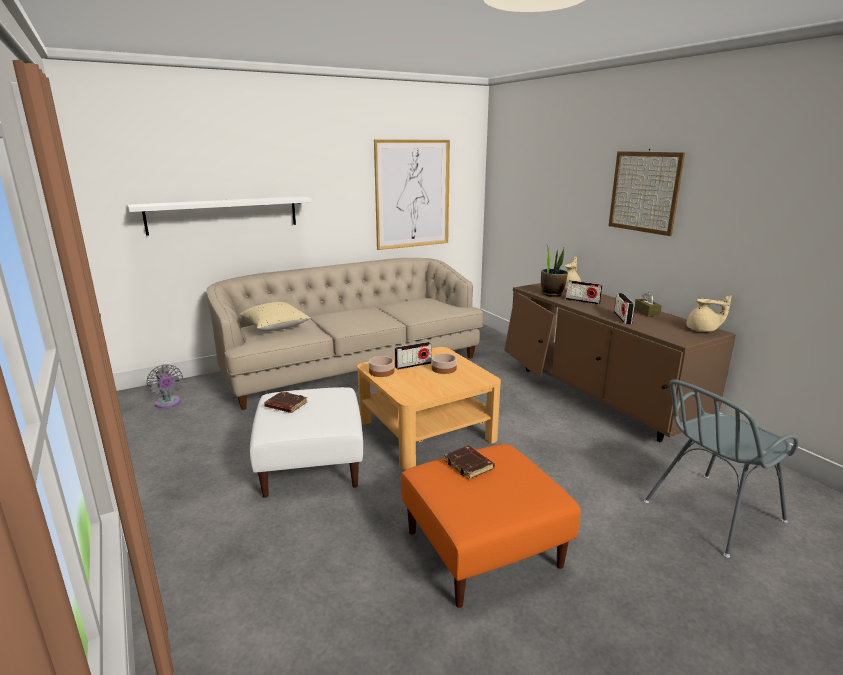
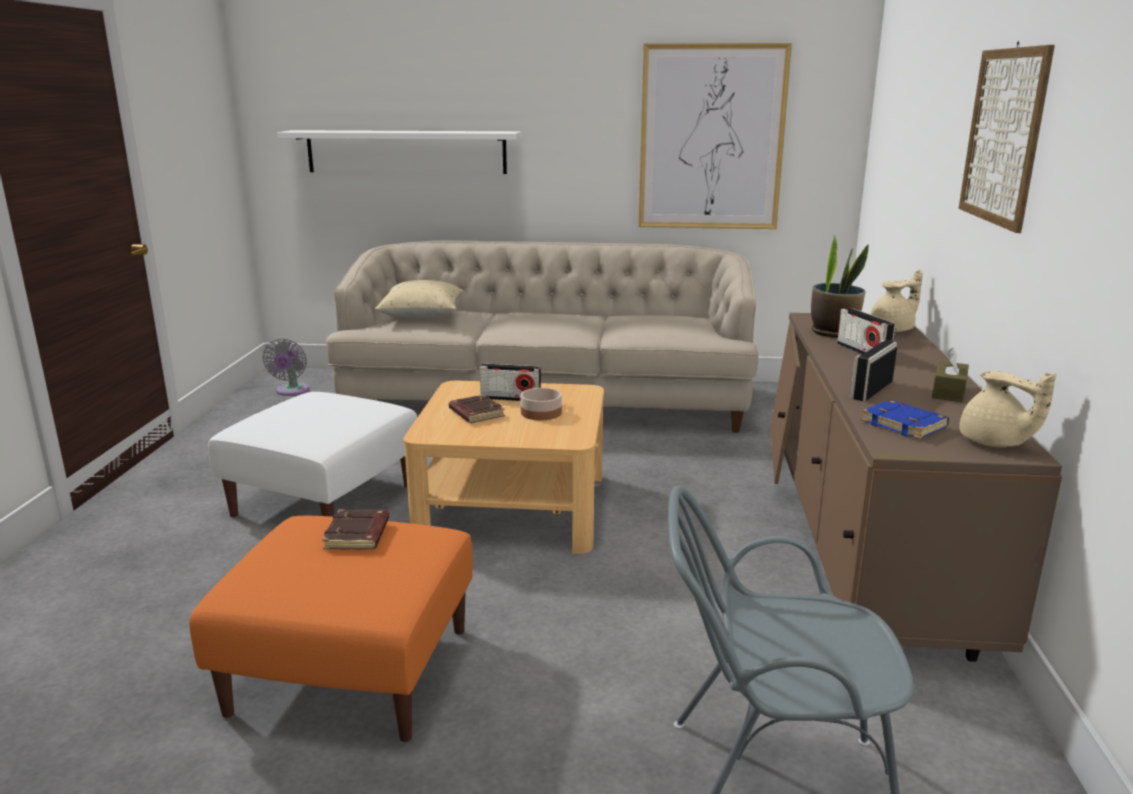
camera: 35 degrees right, 0 degrees up
(285, 405) = (301, 407): brown book -> brown book (475, 413)
(381, 372) = (455, 396): bowl -> none
(664, 330) = (905, 425): none -> blue book

